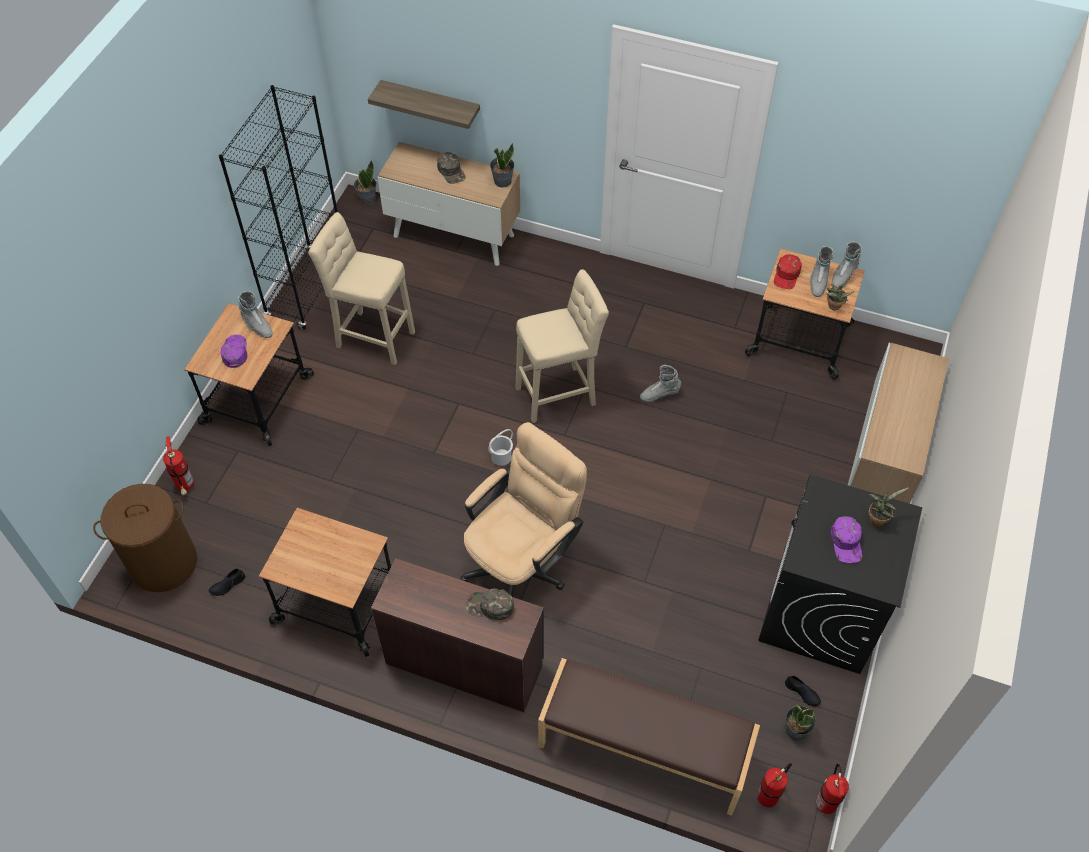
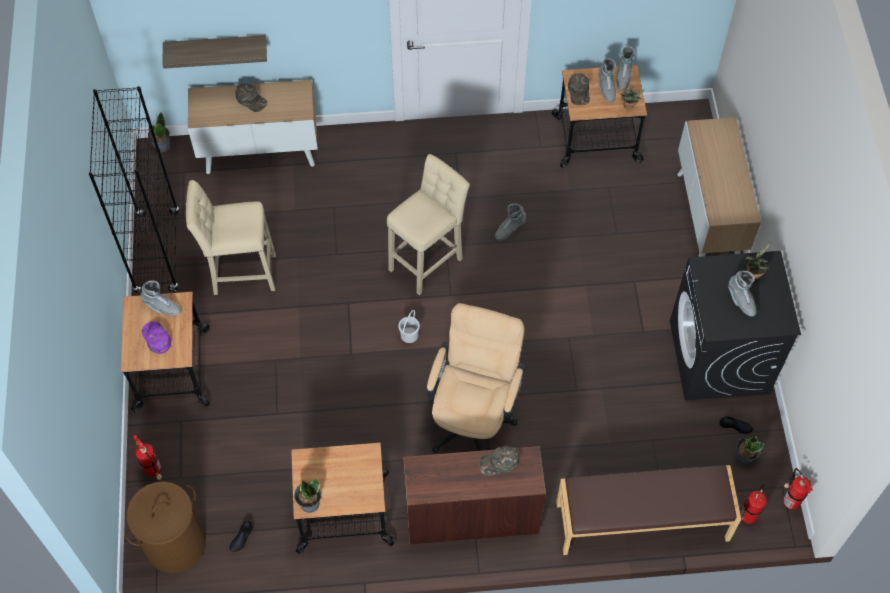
camera: 25 degrees left, 5 degrees up
(502, 181) = (301, 93): potted plant -> potted plant (309, 503)
(787, 275) = (579, 92): red cap -> green cap
(846, 542) = (740, 301): purple cap -> grey boot

